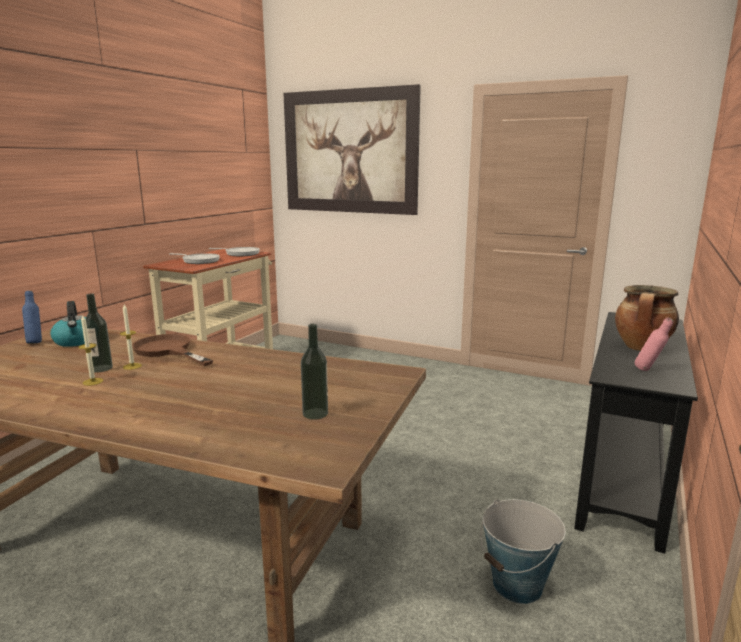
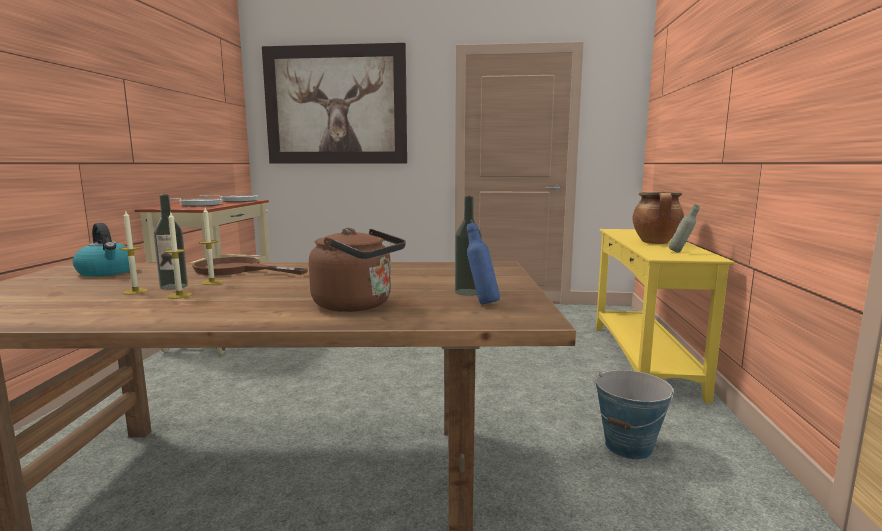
camera: 20 degrees left, 5 degrees down
(35, 342) = (48, 276): blue bottle -> blue bottle (481, 303)
(70, 371) = (135, 291): none -> candle
(203, 418) = (357, 305): none -> brown kettle
(624, 477) = (644, 359): black console table -> yellow console table
(649, 371) = (681, 252): pink bottle -> grey bottle

